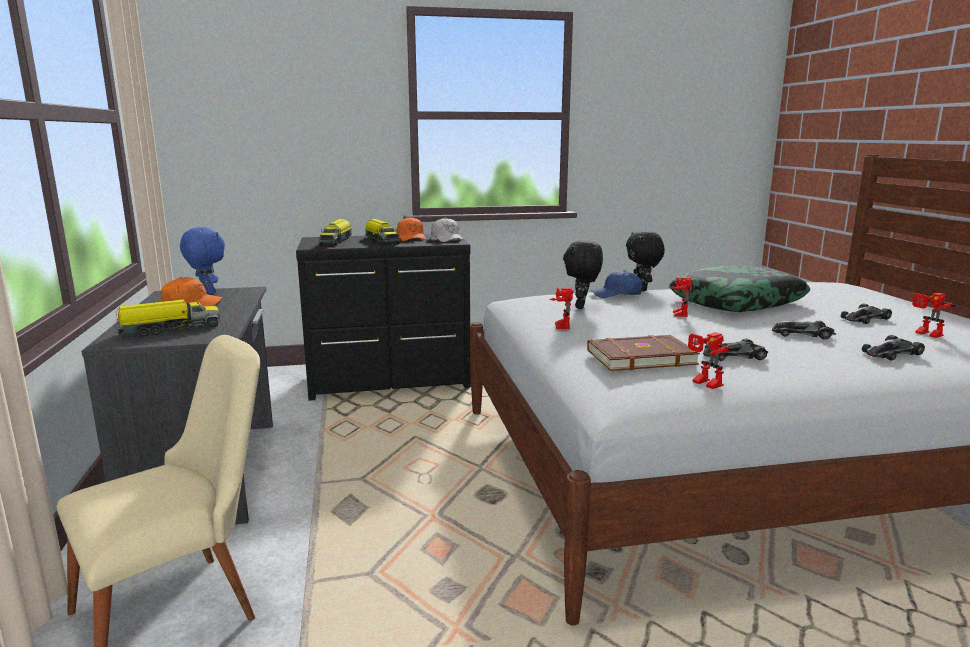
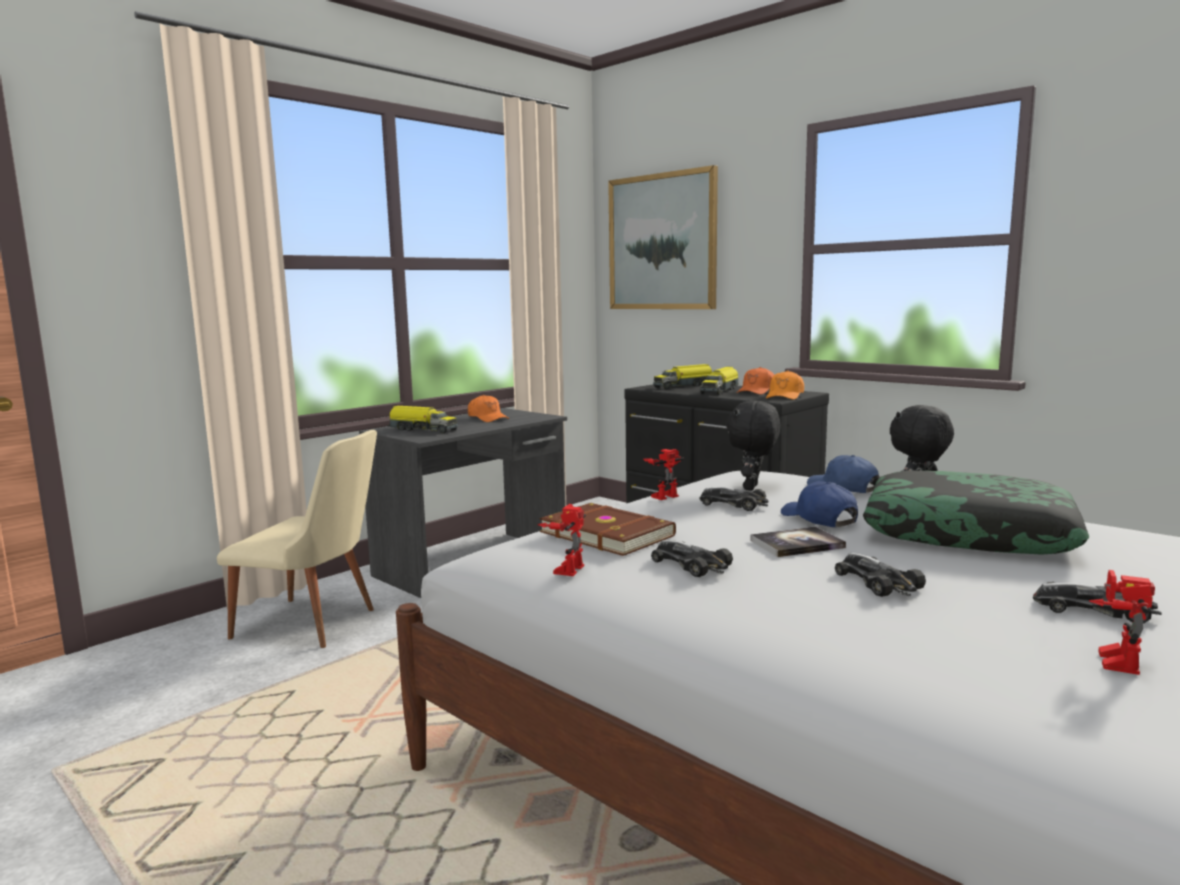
camera: 55 degrees right, 5 degrees down
(207, 292) = (521, 413): blue plush toy -> none
(249, 98) = (662, 242): none -> picture
(447, 239) = (785, 396): white cap -> orange cap
(581, 307) = (752, 488): black plush toy -> black plush toy turned 45 degrees counterclockwise
(677, 313) = (818, 519): toy robot -> blue cap
(720, 328) = (797, 544): none -> book
(891, 353) = (906, 642): toy car -> toy car (733, 504)

